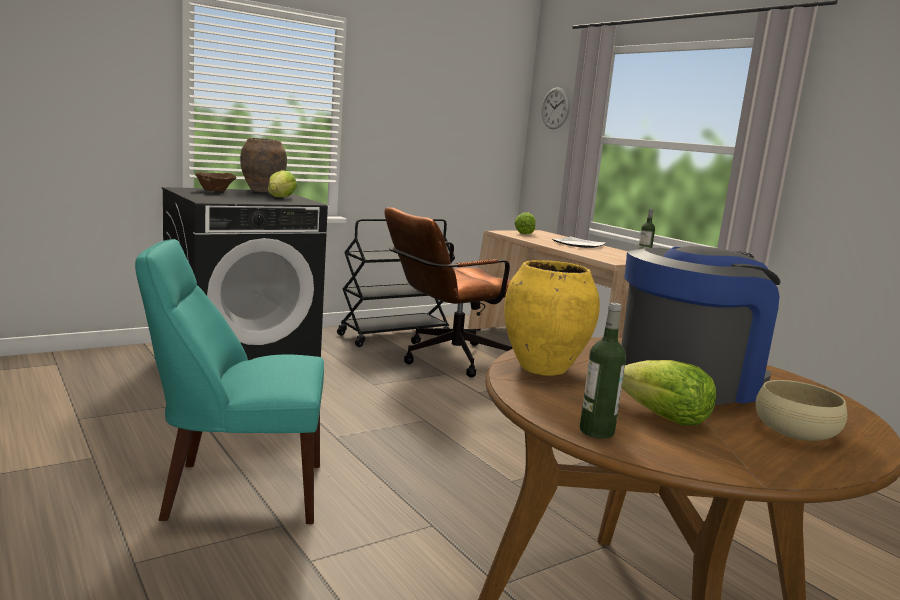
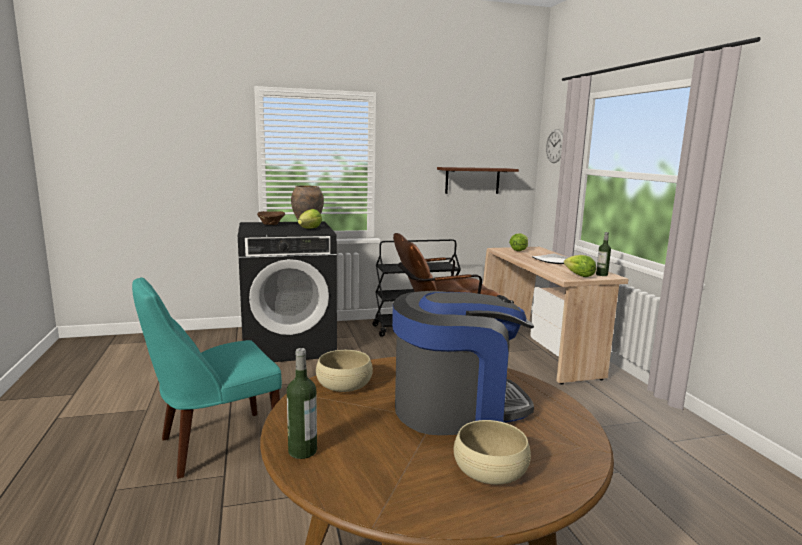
camera: 20 degrees right, 0 degrees up
(237, 491) = (215, 444): turquoise chair -> turquoise chair turned 45 degrees counterclockwise
(456, 145) = (472, 180): none -> brown shelf
(542, 368) = (344, 385): yellow vase -> beige bowl
(664, 418) = (381, 444): lettuce -> lettuce (579, 275)

